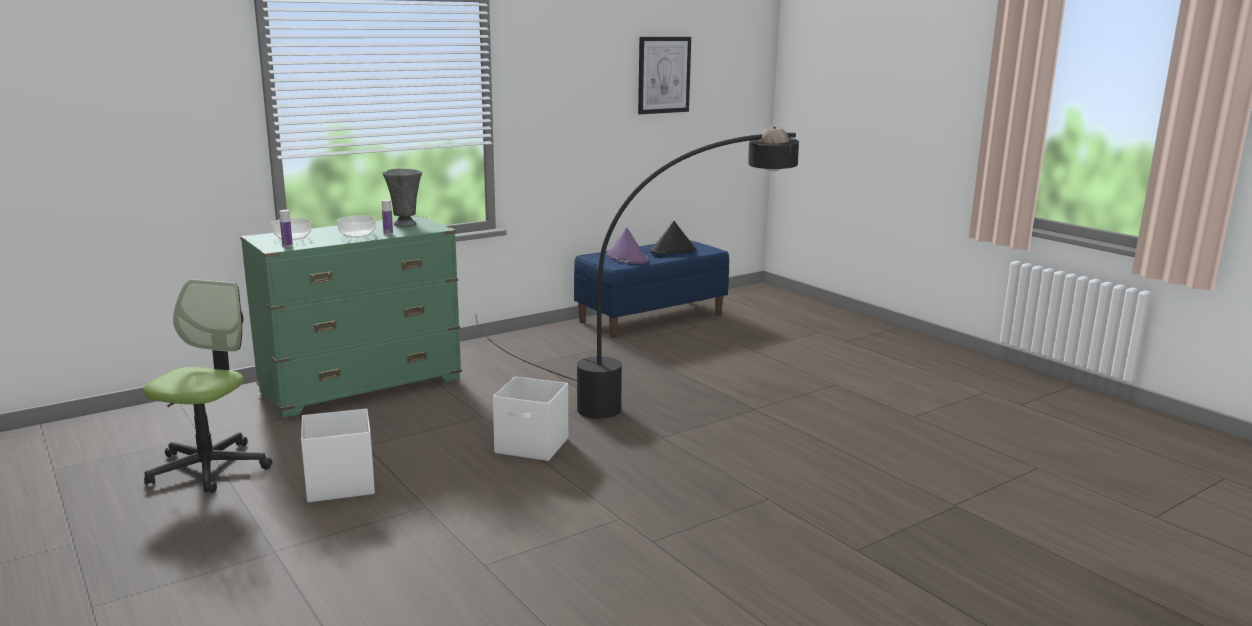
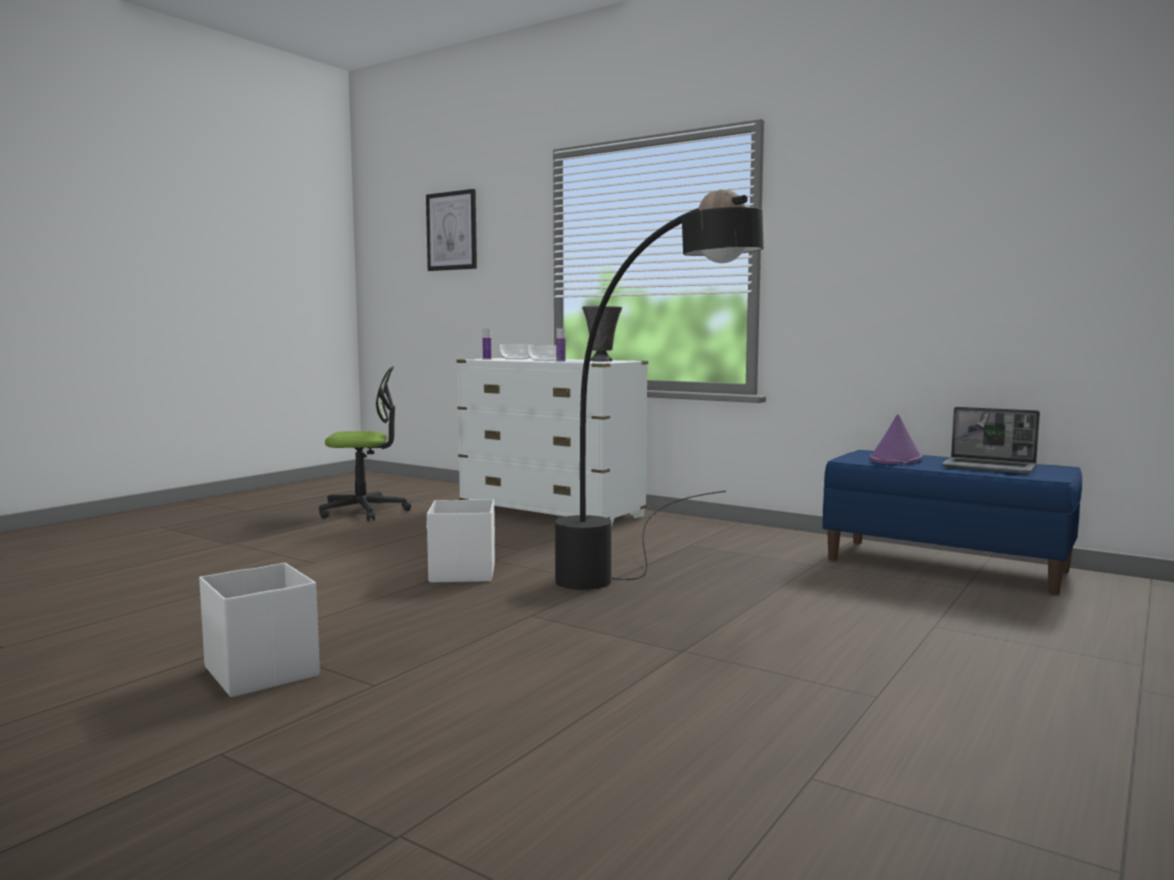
camera: 70 degrees right, 10 degrees down
(339, 484) = (348, 538): white storage box -> white storage box (262, 671)
(362, 386) = (551, 513): green dresser -> white dresser
(663, 75) = (1045, 197): picture -> picture (452, 231)
(672, 250) = (990, 467): black hat -> laptop

